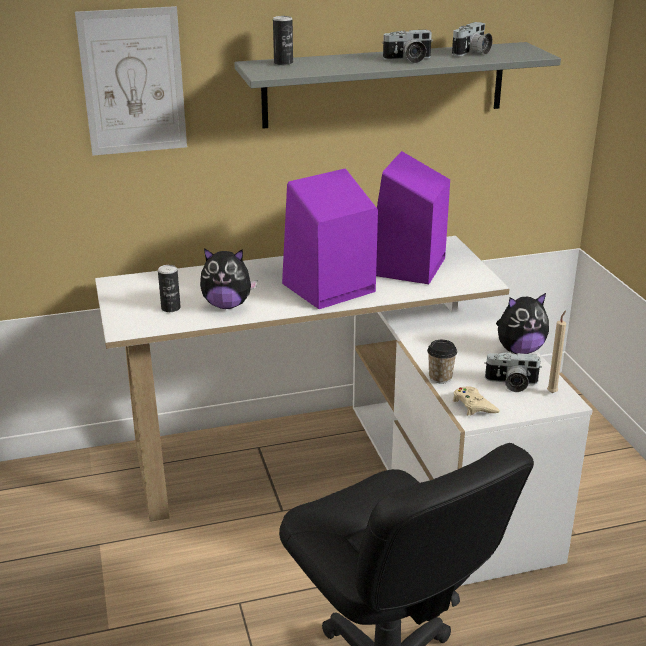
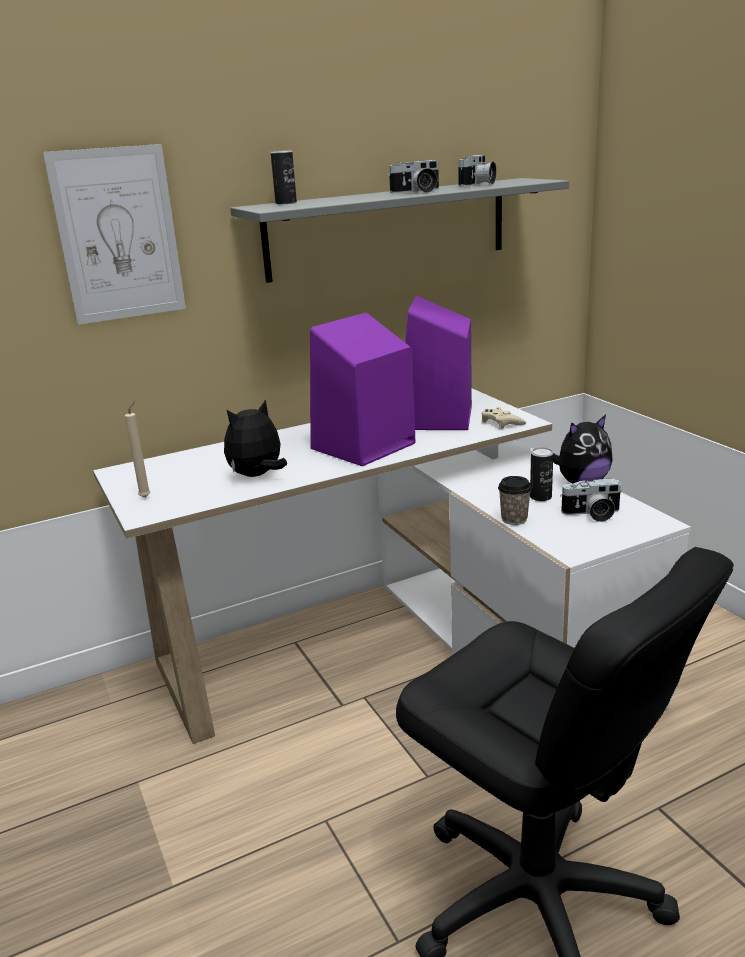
camera: 10 degrees left, 5 degrees down
(171, 308) = (192, 487): can -> can (540, 497)
(227, 305) = (257, 475): plush toy -> plush toy turned 150 degrees clockwise
(474, 405) = (565, 540): beige game controller -> beige game controller (501, 423)
(552, 392) = (640, 516): beige candle -> beige candle (146, 497)

